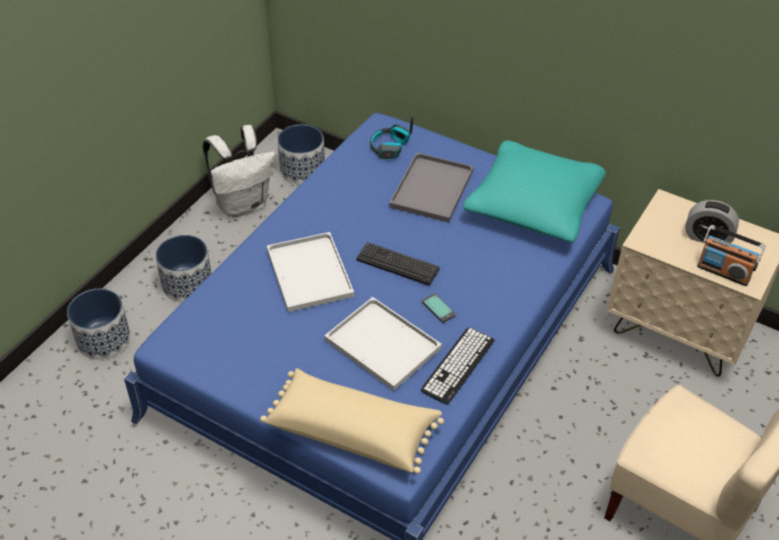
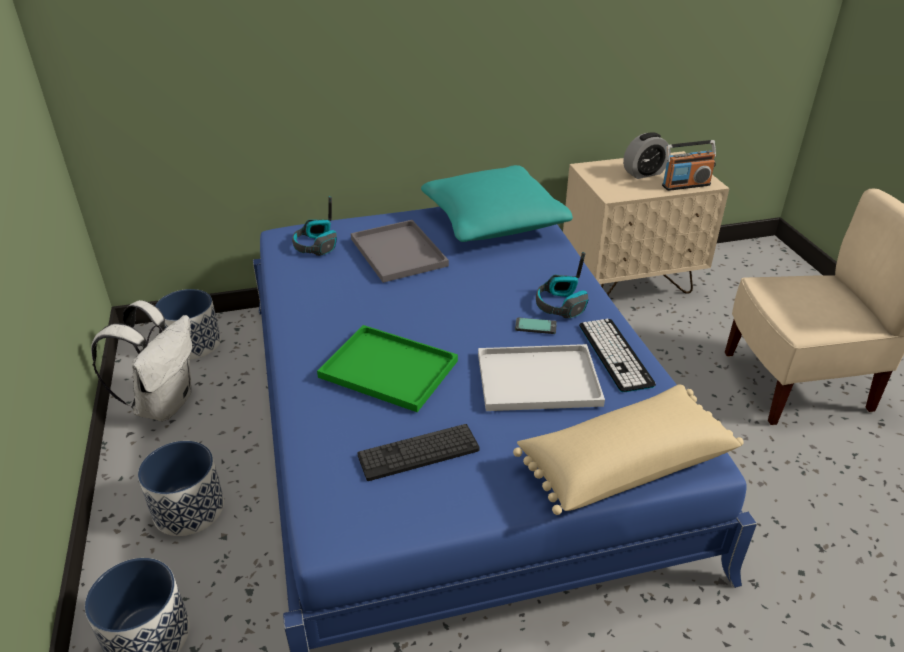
camera: 45 degrees left, 10 degrees down
(311, 274) = (391, 369): white tray -> green tray
(397, 264) = (455, 316): keyboard -> keyboard (418, 453)
(480, 305) = (561, 305): none -> headphones

